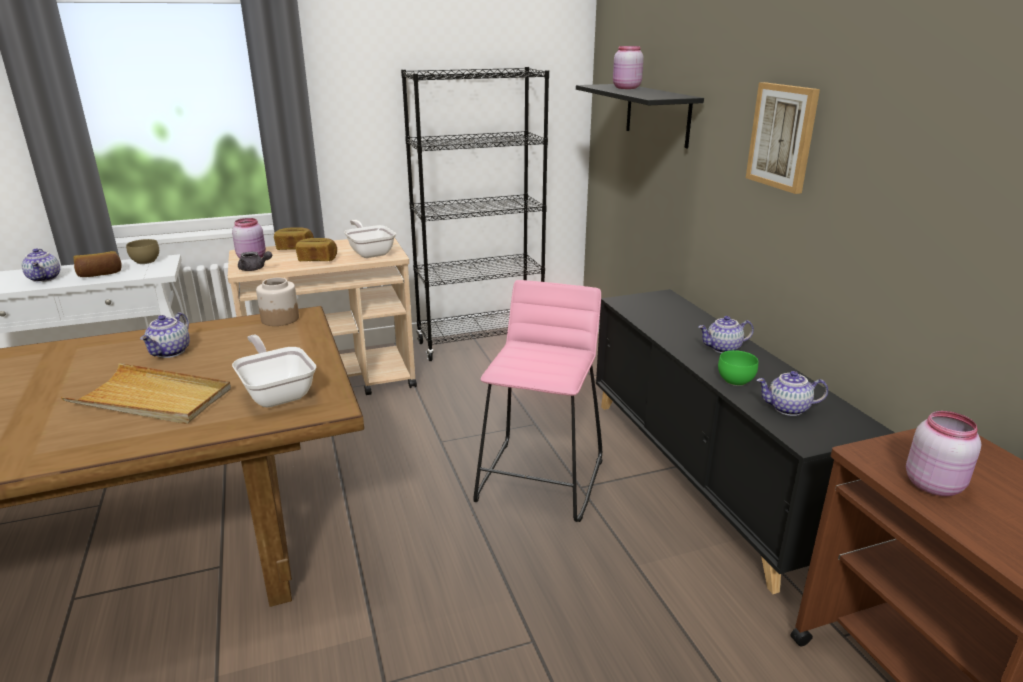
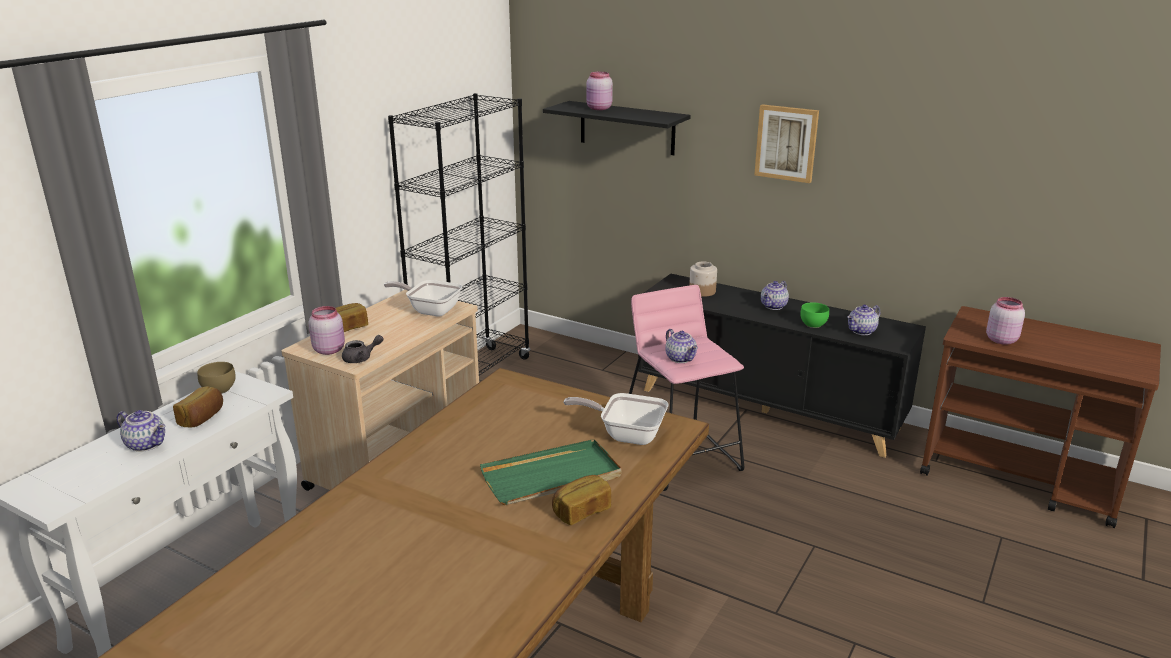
camera: 40 degrees left, 0 degrees up
(152, 399) = (552, 477): beige tray -> green tray
(171, 352) = (475, 445): teapot -> teapot (681, 358)
(279, 319) = (495, 389): jar -> jar (702, 291)
(317, 259) = (398, 331): bread -> bread (581, 511)

